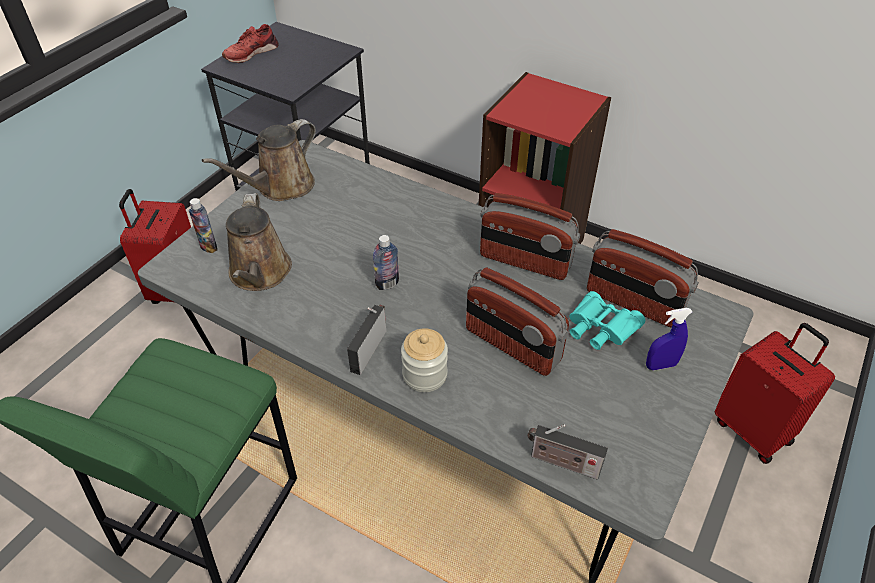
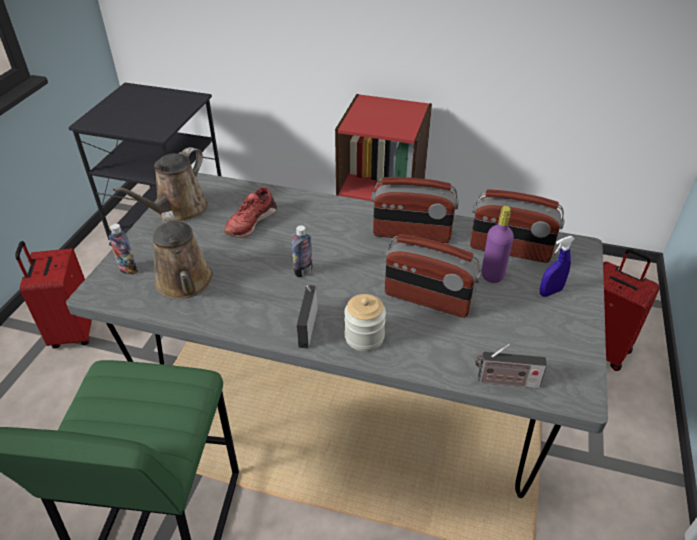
camera: 15 degrees left, 5 degrees down
(251, 53) = (110, 109): red shoe -> red shoe (250, 221)
(599, 331) = (492, 275): turquoise binoculars -> purple bottle

